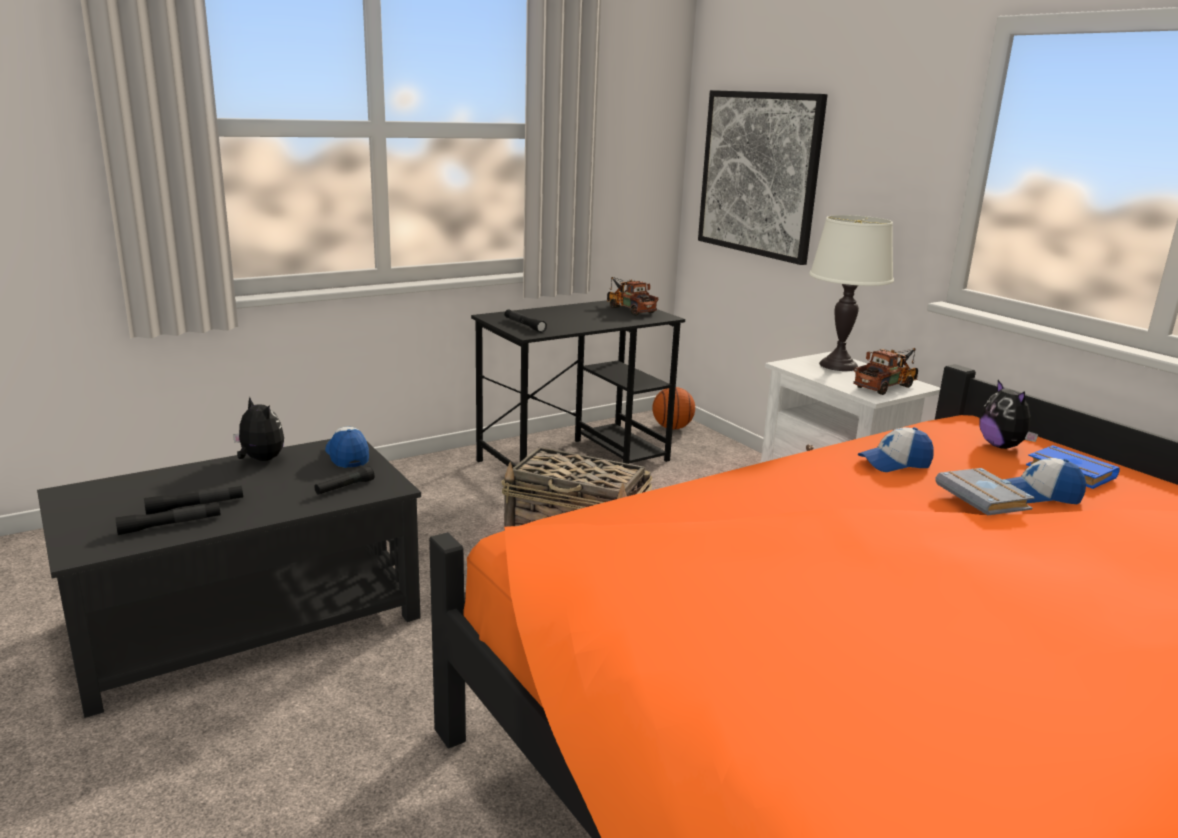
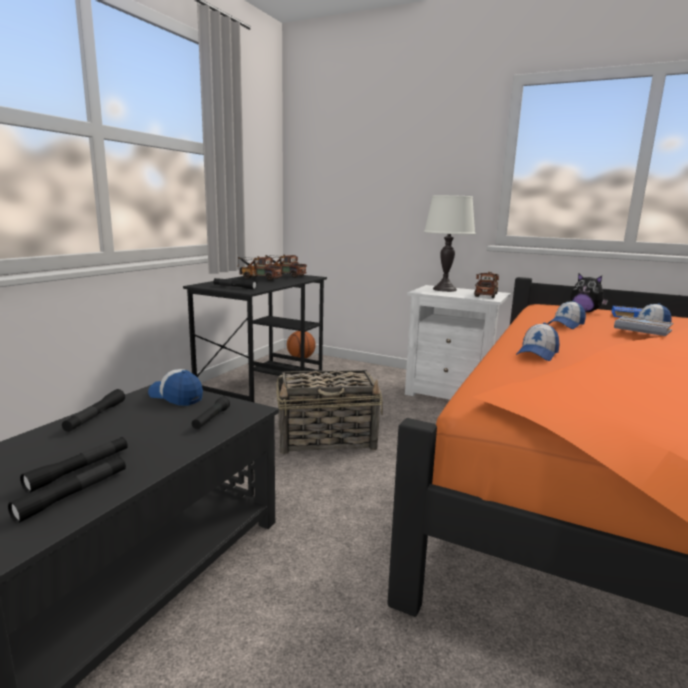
camera: 30 degrees left, 5 degrees down
(260, 460) = (95, 416): plush toy -> black flashlight
(584, 311) = (258, 278): none -> toy truck
(725, 497) = (537, 354): none -> cap
(759, 174) = (347, 183): picture -> none

